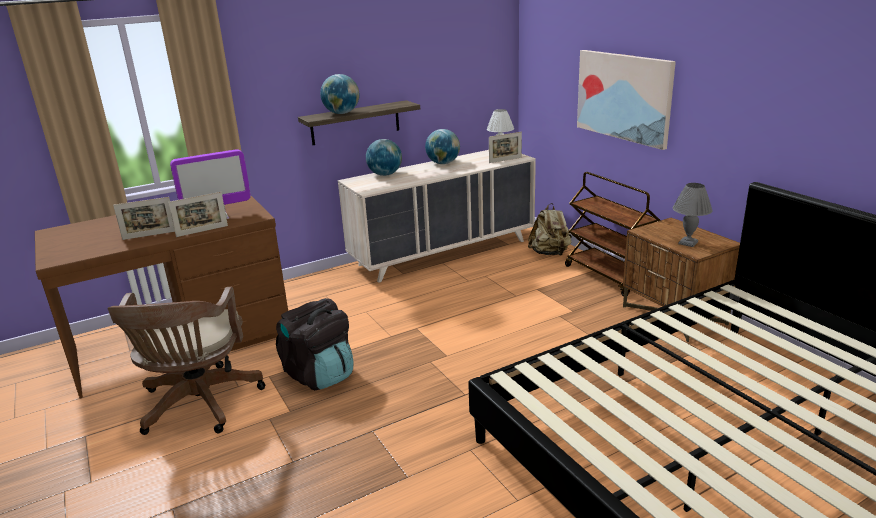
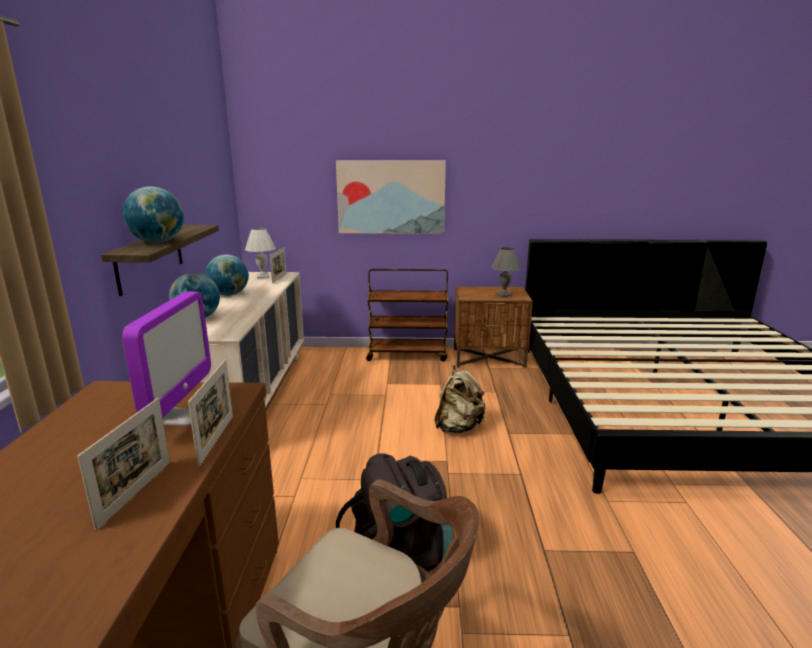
camera: 60 degrees left, 5 degrees down
(550, 253) = (337, 358): beige backpack -> beige backpack (458, 427)

